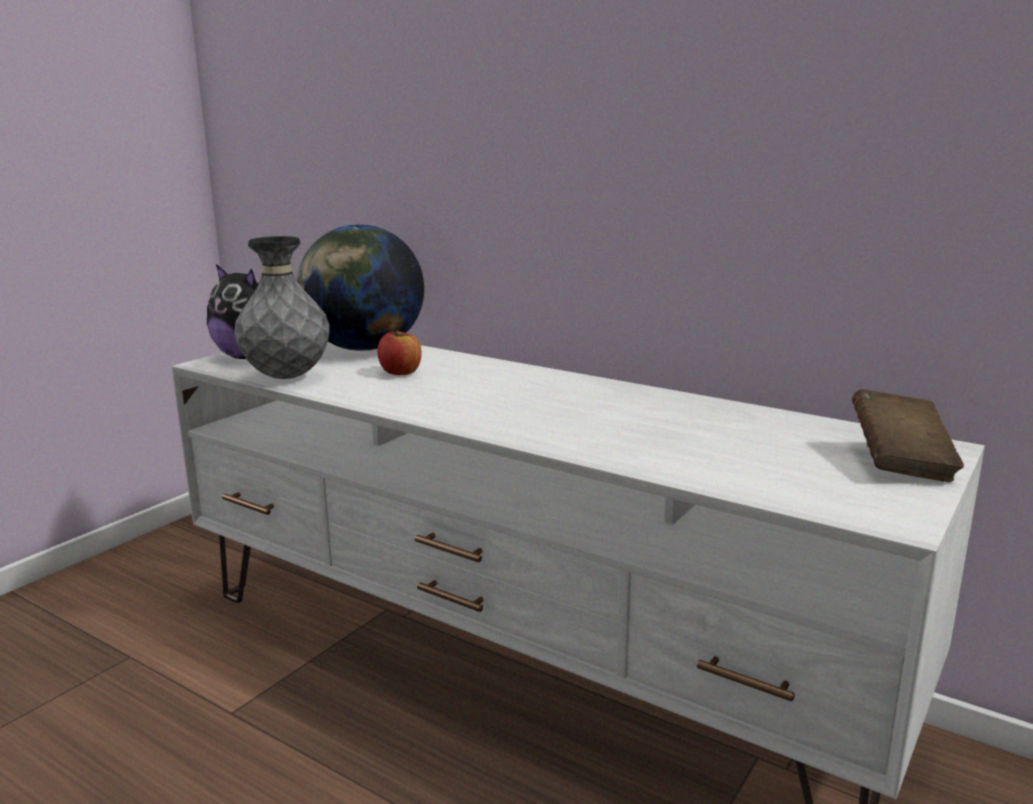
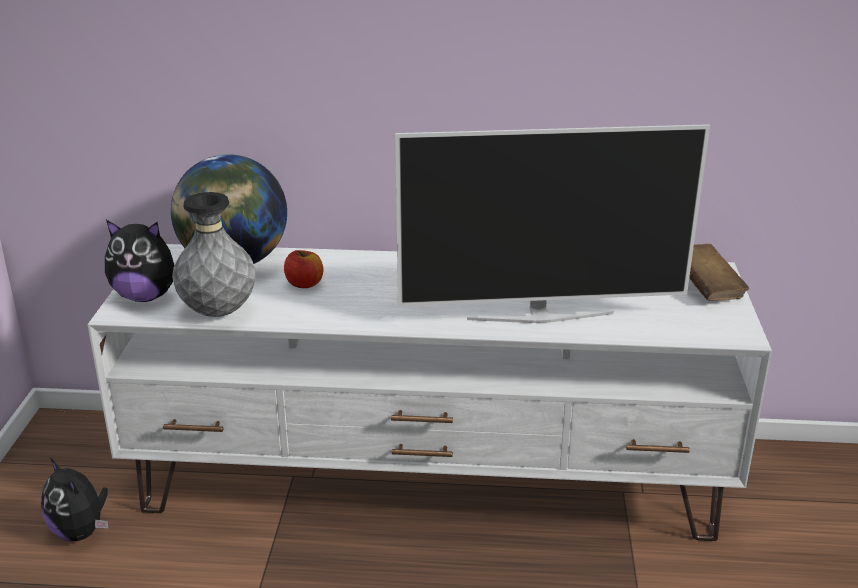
camera: 30 degrees left, 10 degrees up
(160, 597) = (81, 532): none -> plush toy
(618, 442) = (540, 315): none -> television

